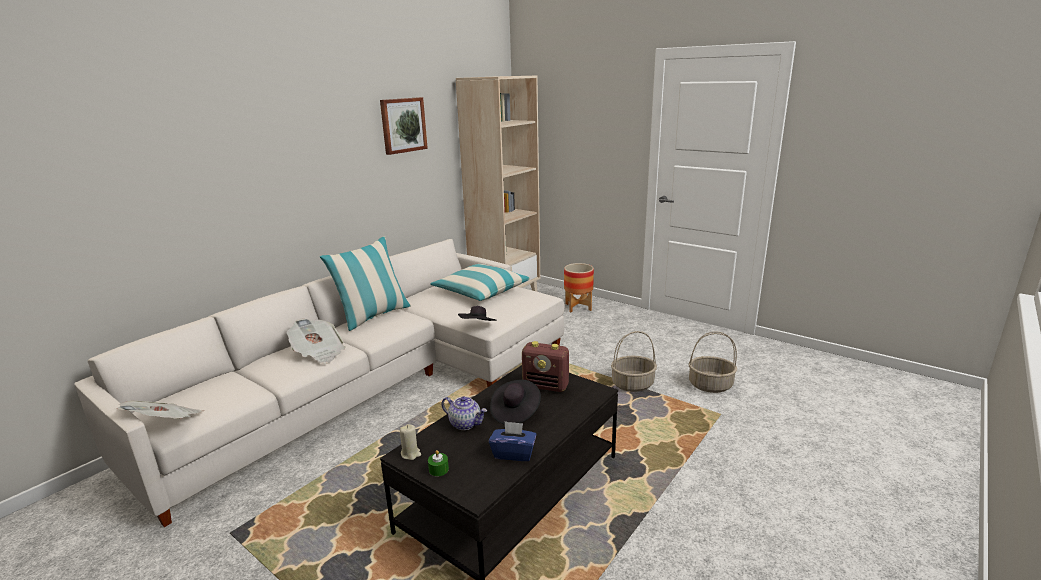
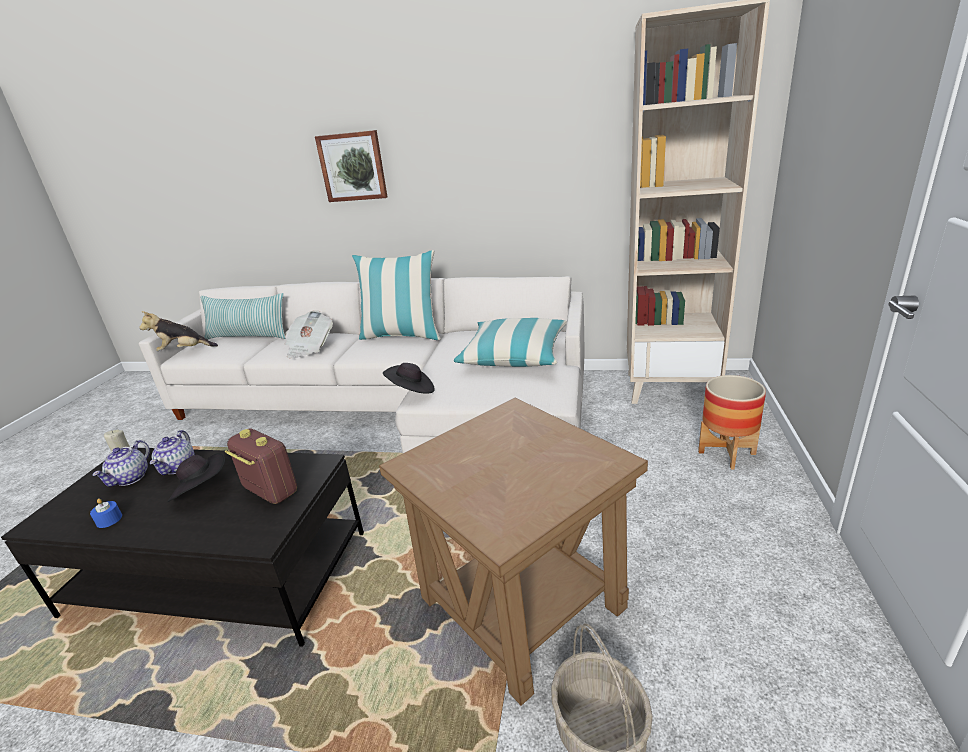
camera: 65 degrees right, 5 degrees up
(167, 424) = (184, 351): newspaper -> plush toy
(209, 383) = (248, 336): none -> pillow
(403, 125) = (526, 108): picture -> picture (353, 167)
(438, 469) = (91, 484): green candle -> none
(455, 447) = (130, 478): none -> teapot
(513, 453) = (109, 520): blue tissue box -> blue candle
(546, 386) = (270, 490): radio -> radio turned 135 degrees clockwise
(632, 384) = (519, 603): basket -> brown side table

